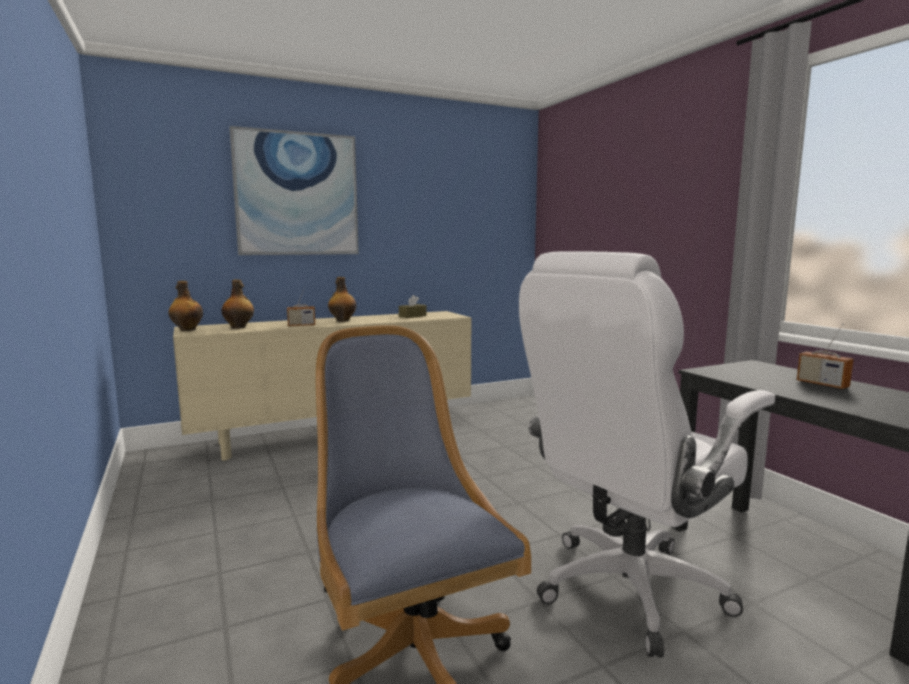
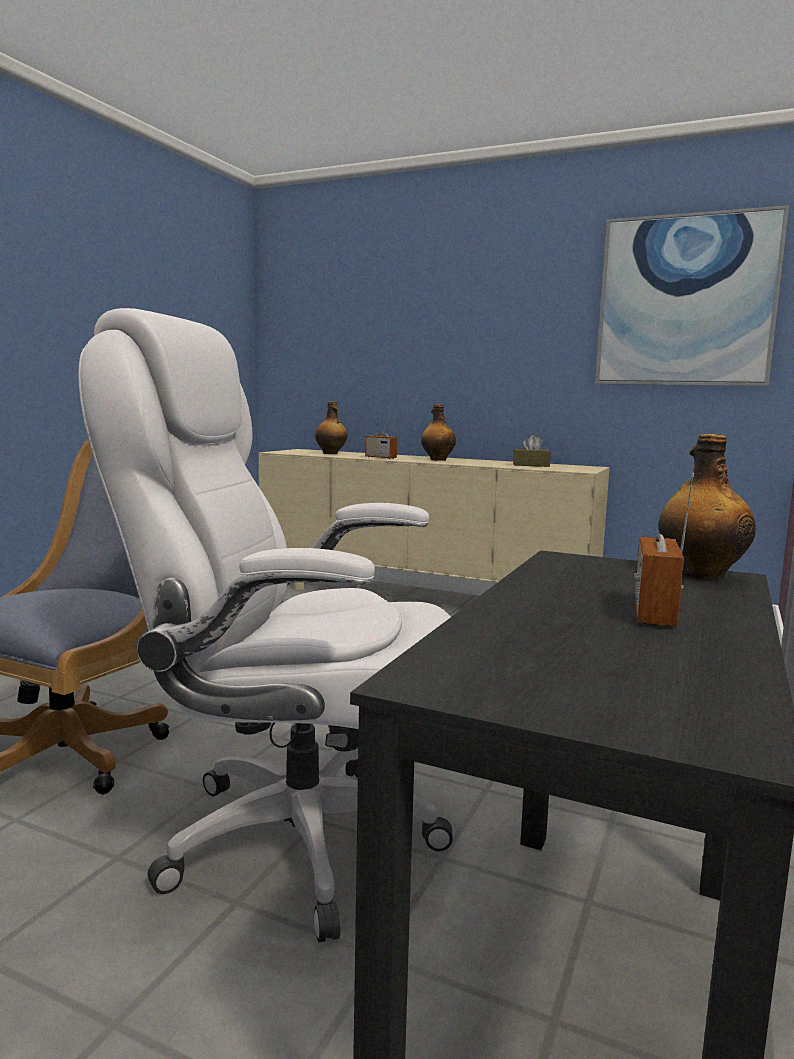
camera: 50 degrees right, 0 degrees up
(187, 330) = (290, 450): bottle -> bottle (700, 575)
(297, 194) = (424, 305): picture -> picture (685, 301)

